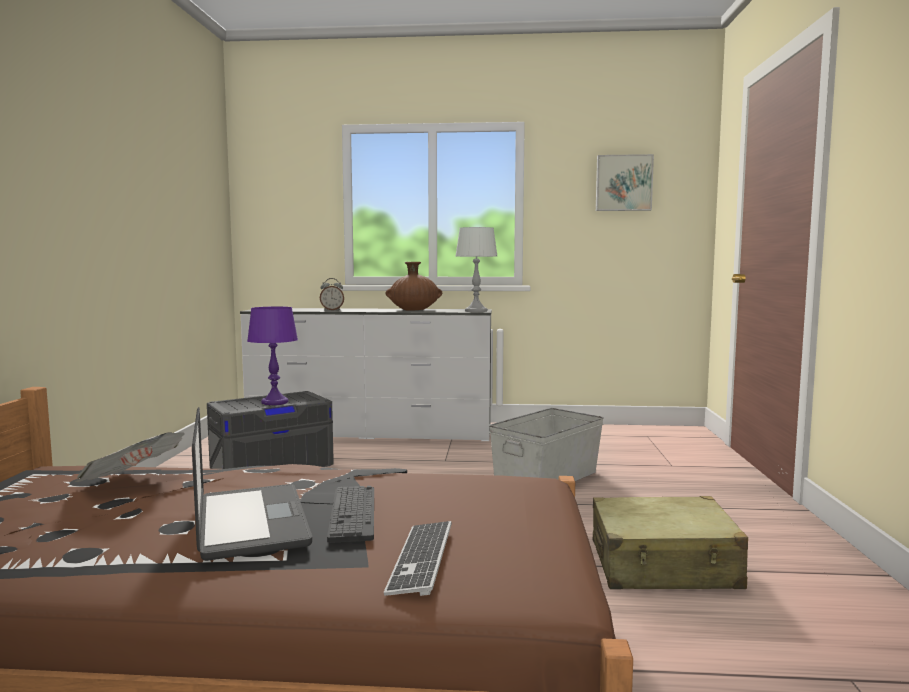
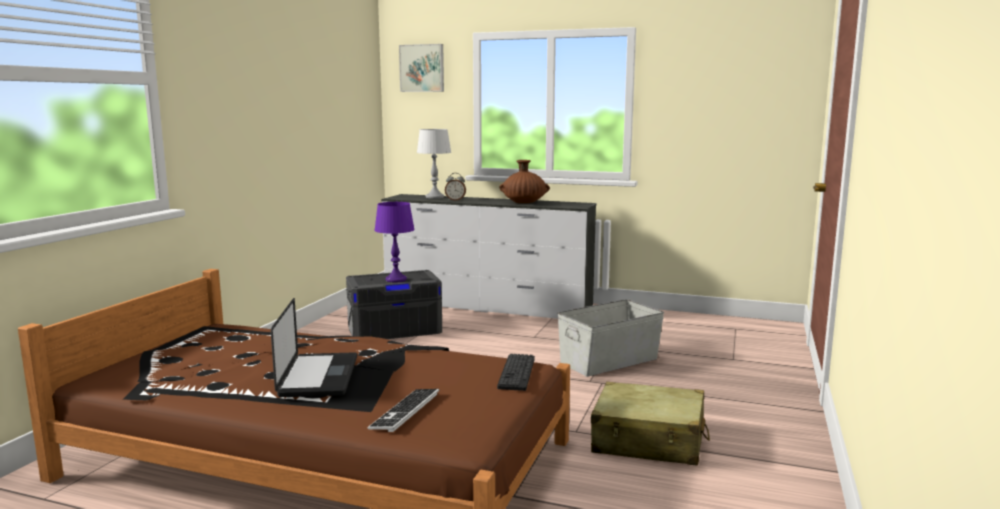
camera: 15 degrees right, 5 degrees up
(132, 484) = (262, 342): newspaper -> none
(353, 514) = (384, 377): keyboard -> keyboard (516, 373)
(476, 311) = (576, 206): grey table lamp -> grey table lamp (435, 197)
(623, 183) = (730, 85): picture -> picture (422, 68)

